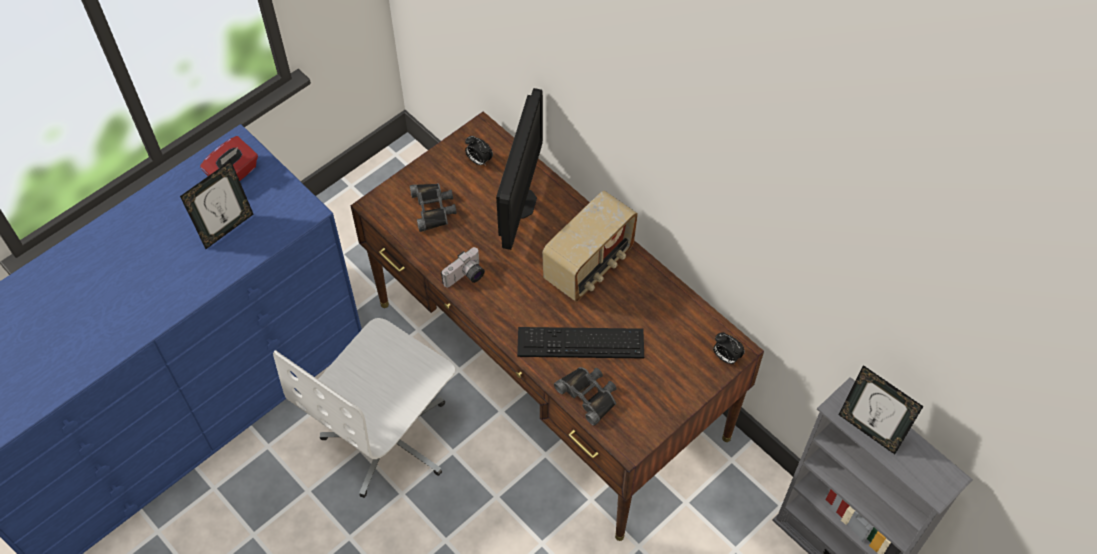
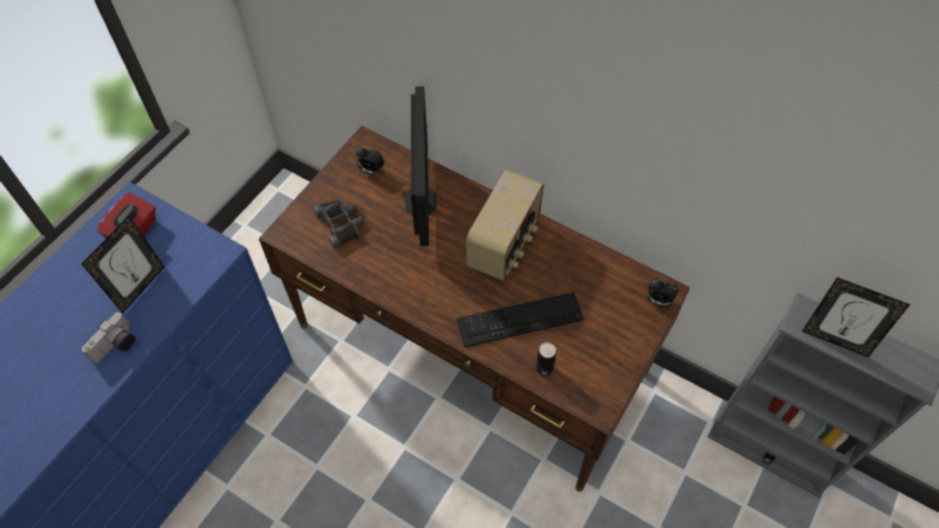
camera: 15 degrees left, 0 degrees up
(389, 438) = (341, 449): white office chair -> none
(466, 277) = (391, 282): camera -> camera (116, 346)
(589, 395) = (544, 368): black binoculars -> can

